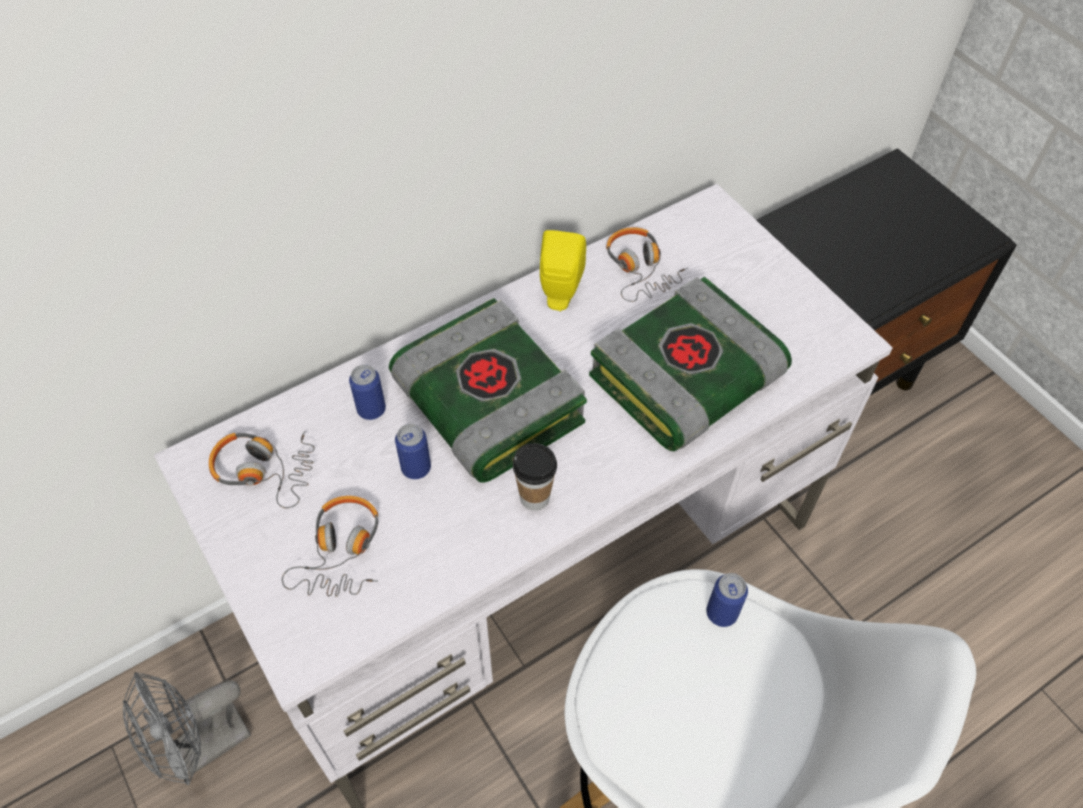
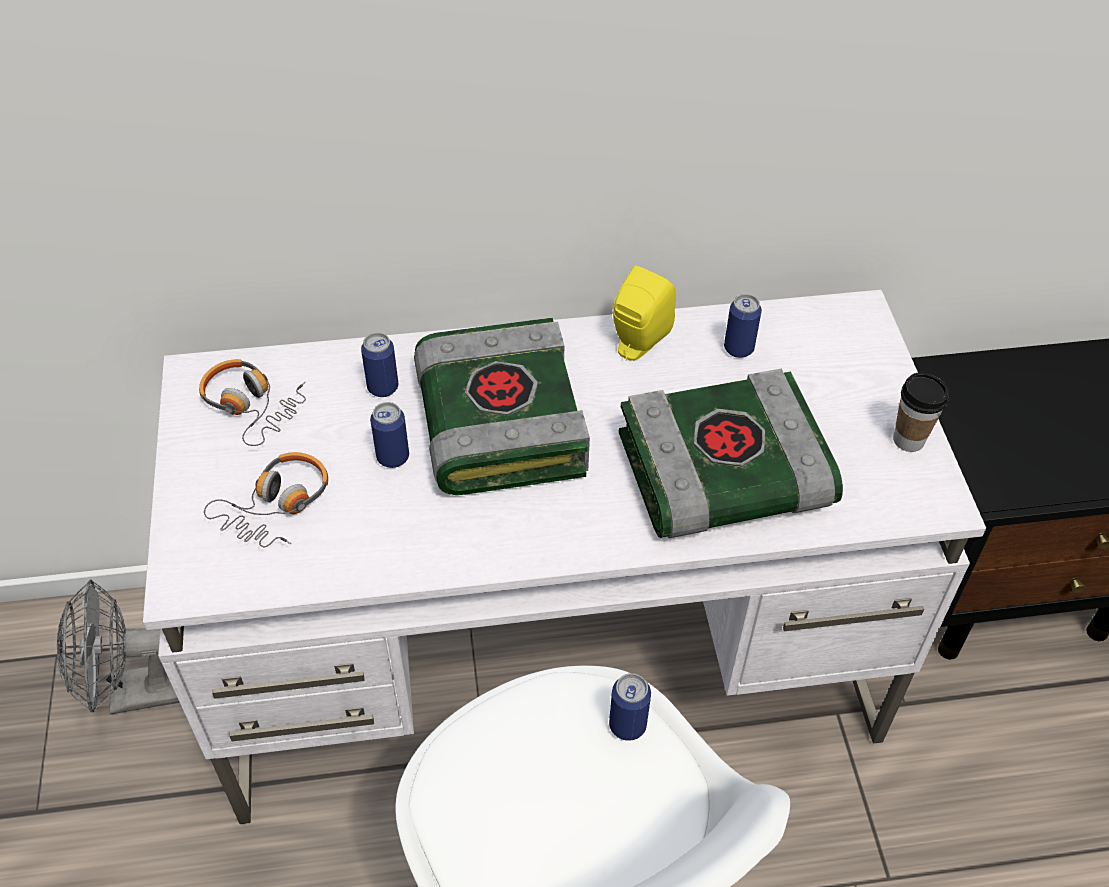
camera: 25 degrees right, 5 degrees down
(534, 497) = (492, 529): cup -> cup (908, 440)
(639, 270) = (738, 348): headphones -> can

